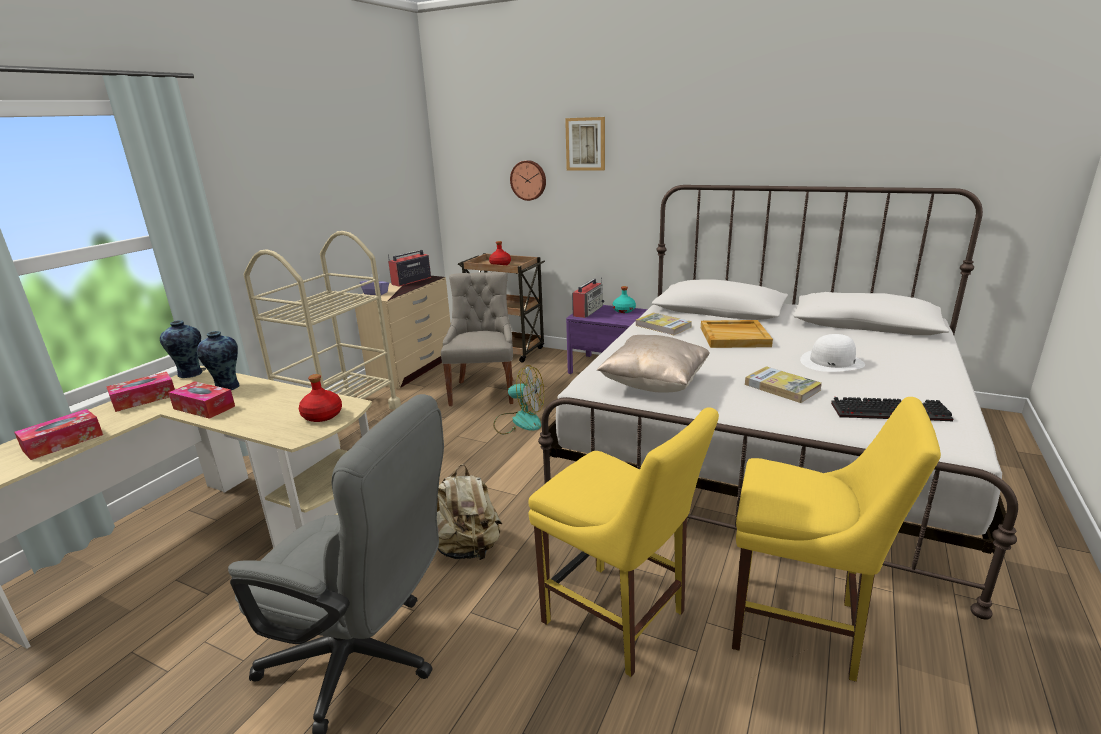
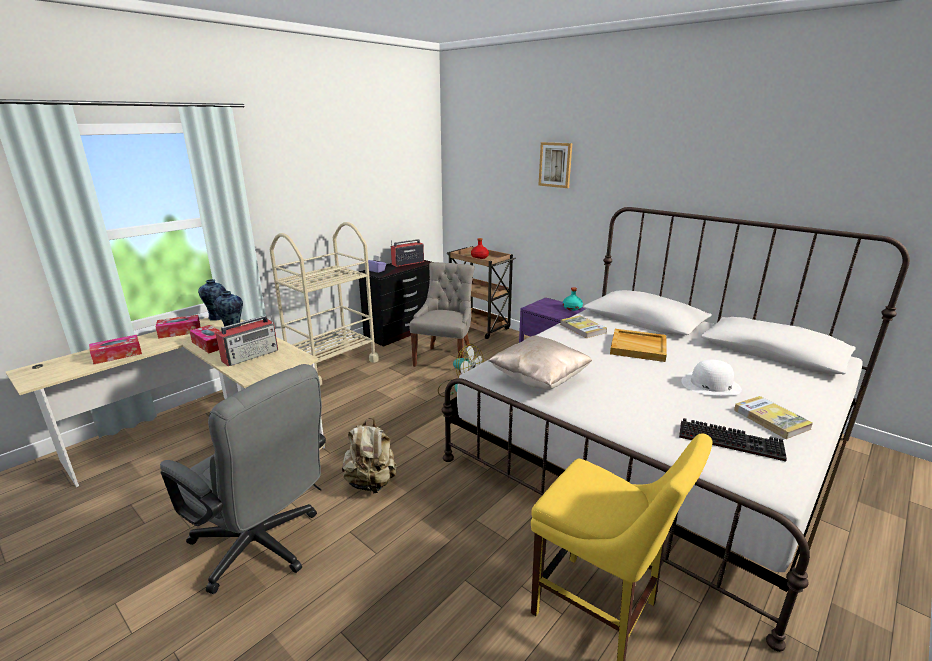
camera: 15 degrees right, 0 degrees up
(322, 416) = (278, 364): red bottle -> none
(413, 369) = (402, 331): beige dresser -> black dresser
(529, 180) = (509, 190): wall clock -> none
(588, 311) = (542, 304): radio -> radio (251, 355)
(619, 620) = (453, 566): yellow chair -> none
(782, 387) = (647, 400): book -> book (771, 419)

